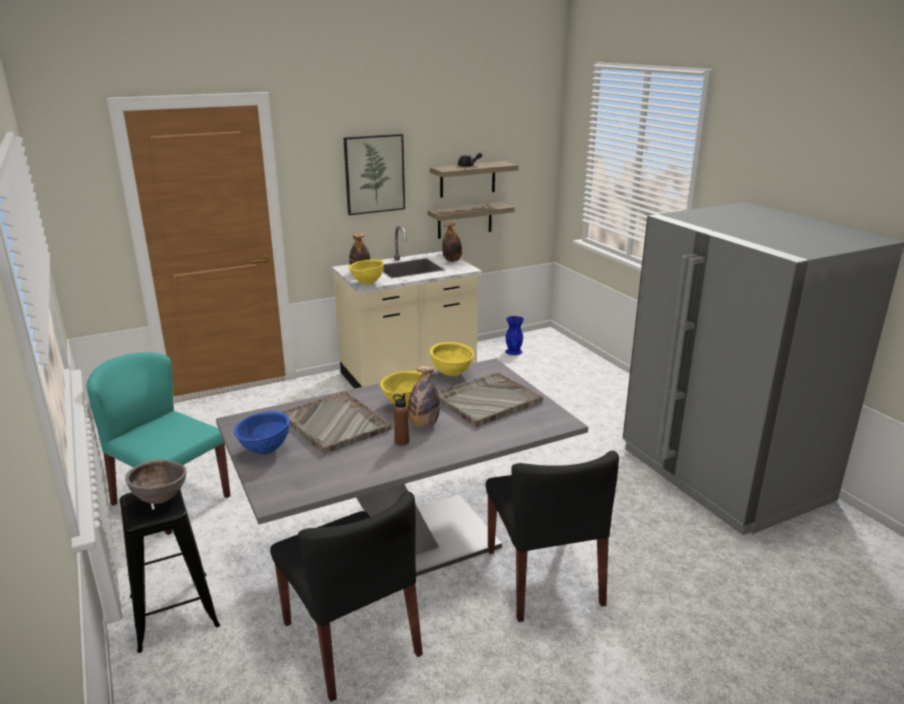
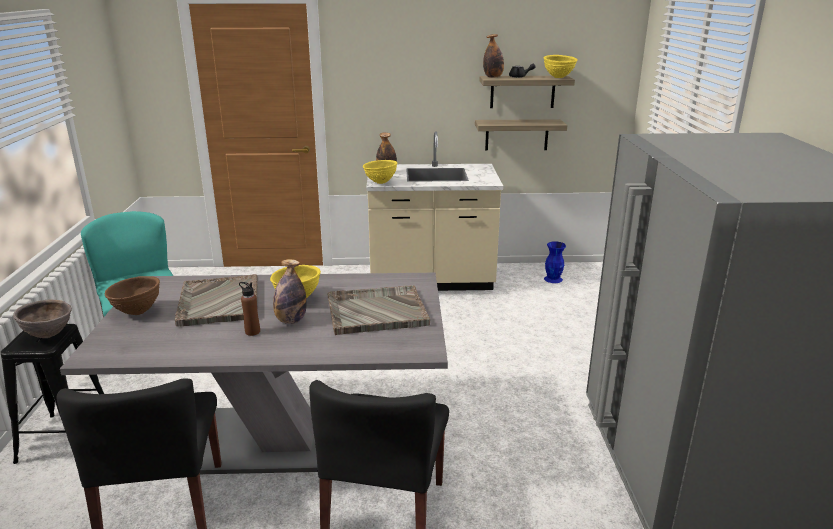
camera: 25 degrees right, 0 degrees up
(265, 451) = (137, 312): blue bowl -> brown bowl
(374, 174) = (419, 78): picture -> none
(451, 374) = (374, 279): yellow bowl -> yellow bowl (558, 77)
(452, 260) = (485, 173): bottle -> bottle (493, 77)

